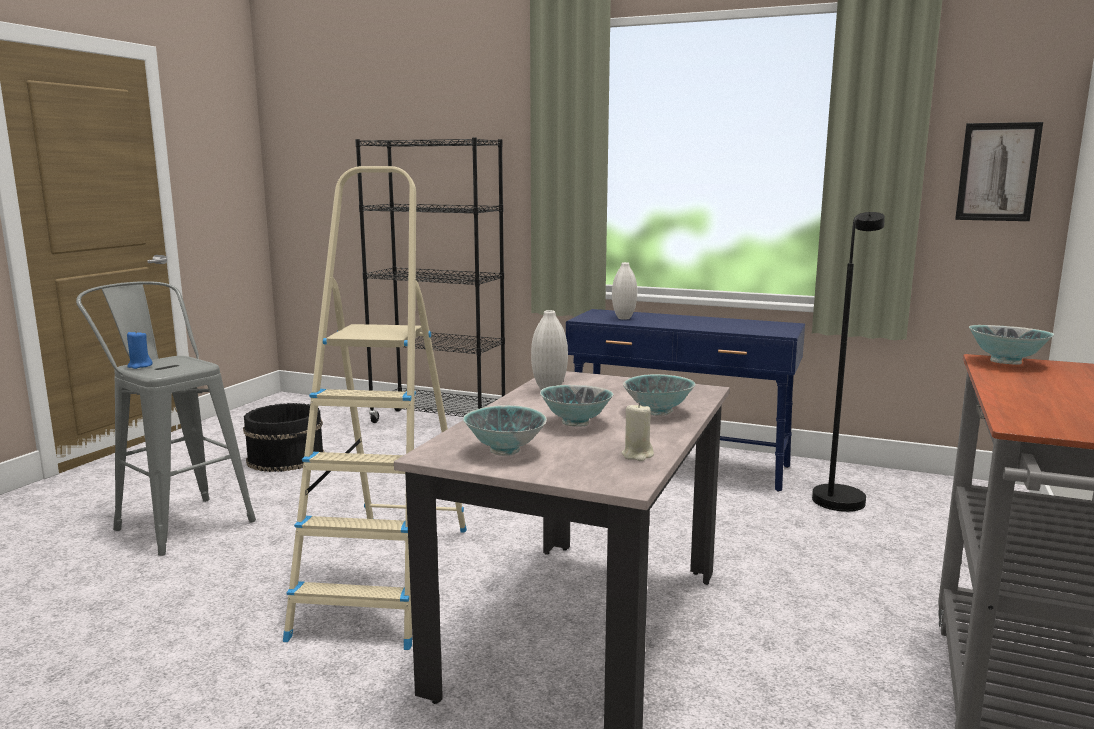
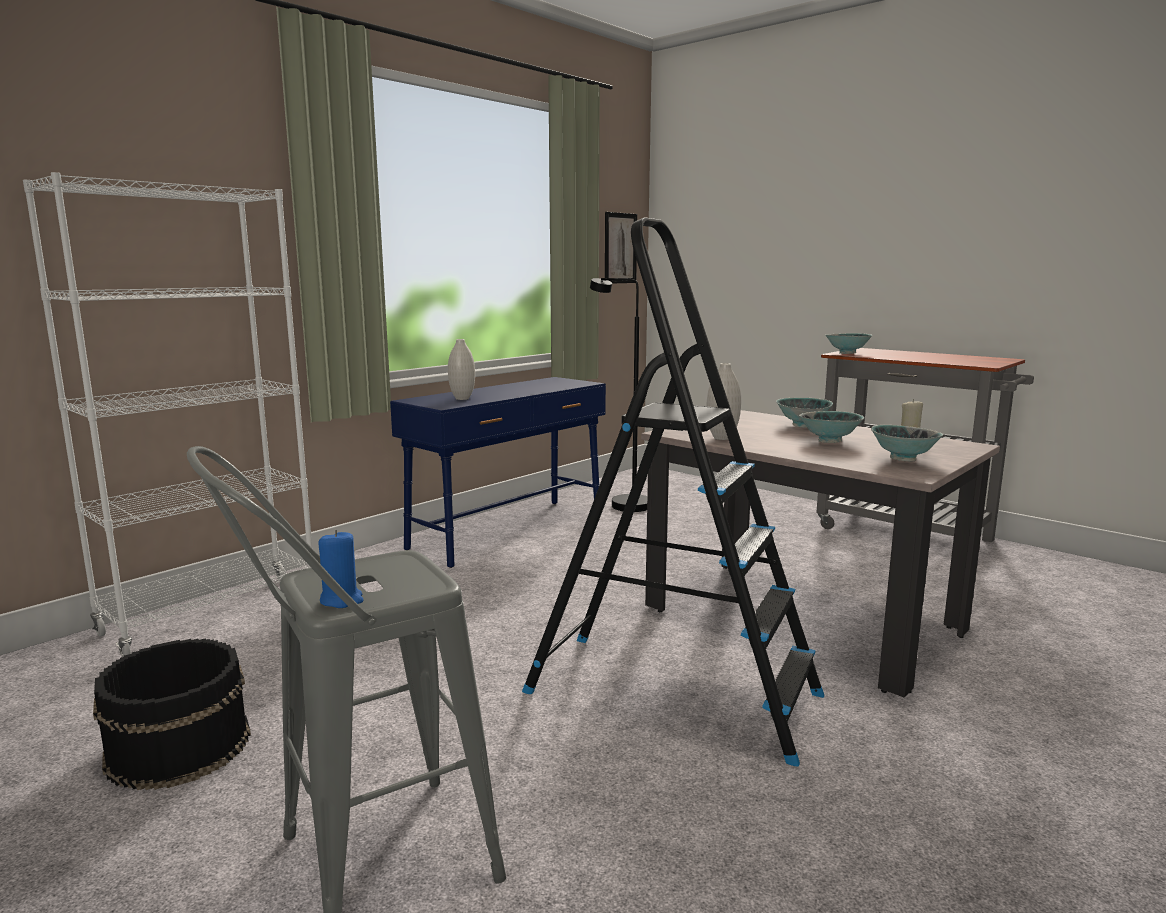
camera: 70 degrees left, 0 degrees up
(387, 578) = (674, 693): beige step ladder -> black step ladder
(438, 423) = (212, 614): black bookcase -> white bookcase

